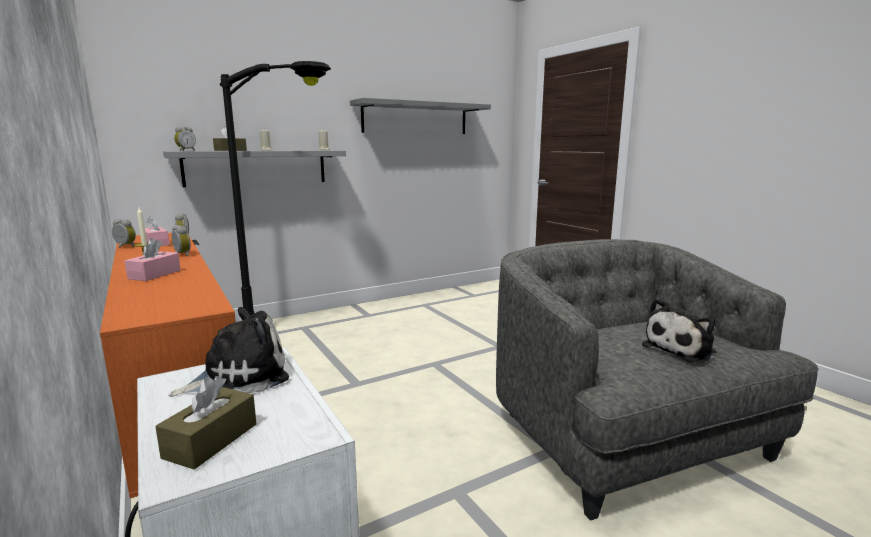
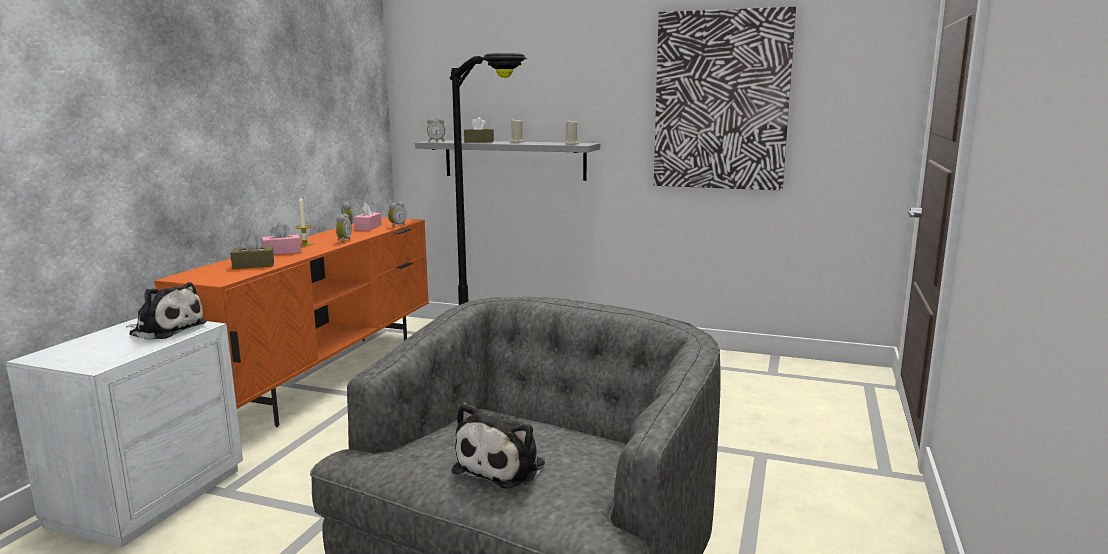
camera: 50 degrees right, 0 degrees up
(211, 440) = (77, 350): brown tissue box -> brown tissue box (253, 265)
(415, 118) = (721, 101): grey shelf -> picture
(681, 349) = (503, 466): plush toy -> plush toy turned 75 degrees counterclockwise

